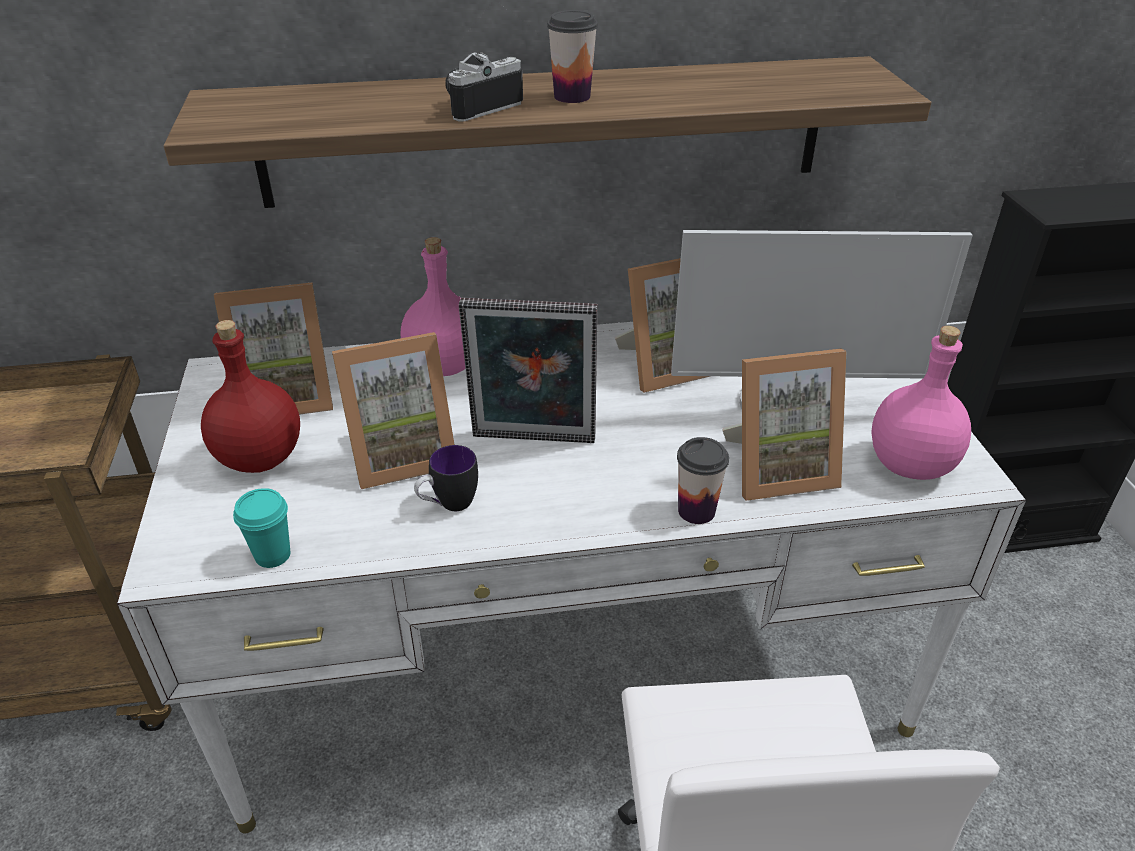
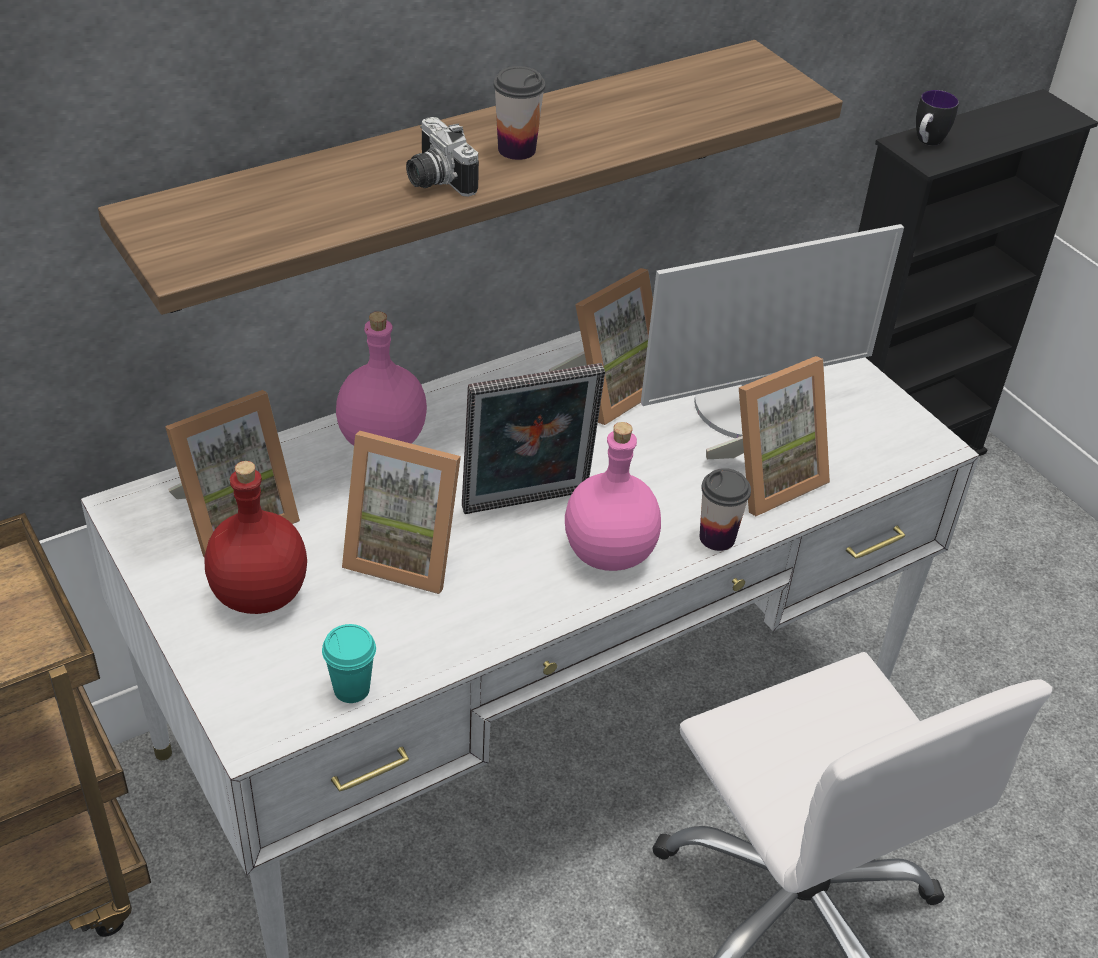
camera: 25 degrees left, 5 degrees up
(401, 455) = (406, 553): picture frame -> picture frame turned 60 degrees clockwise
(448, 505) = (488, 593): mug -> mug (926, 142)
(477, 106) = (434, 180): camera -> camera turned 60 degrees counterclockwise
(911, 464) = (876, 443): pink bottle -> pink bottle (609, 551)

